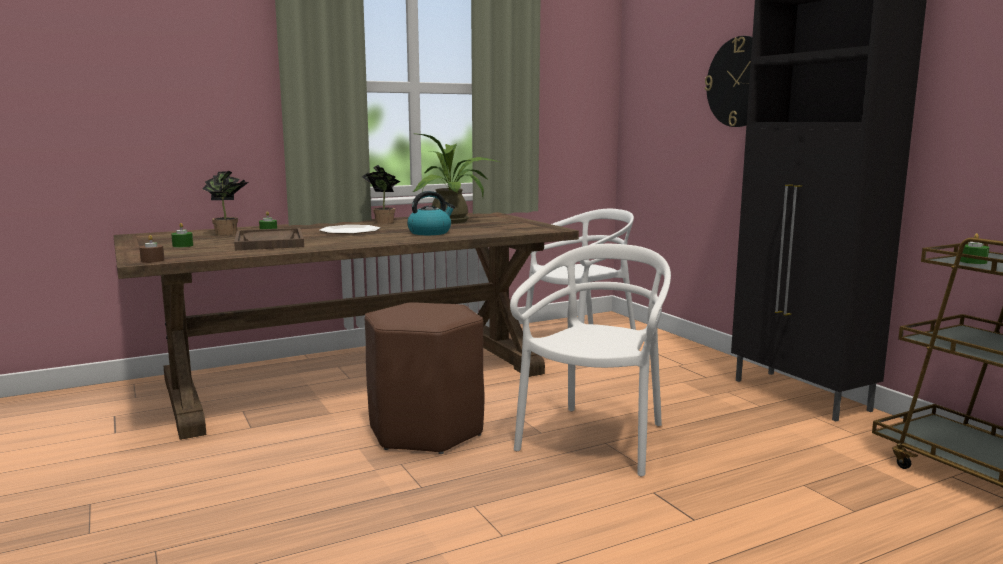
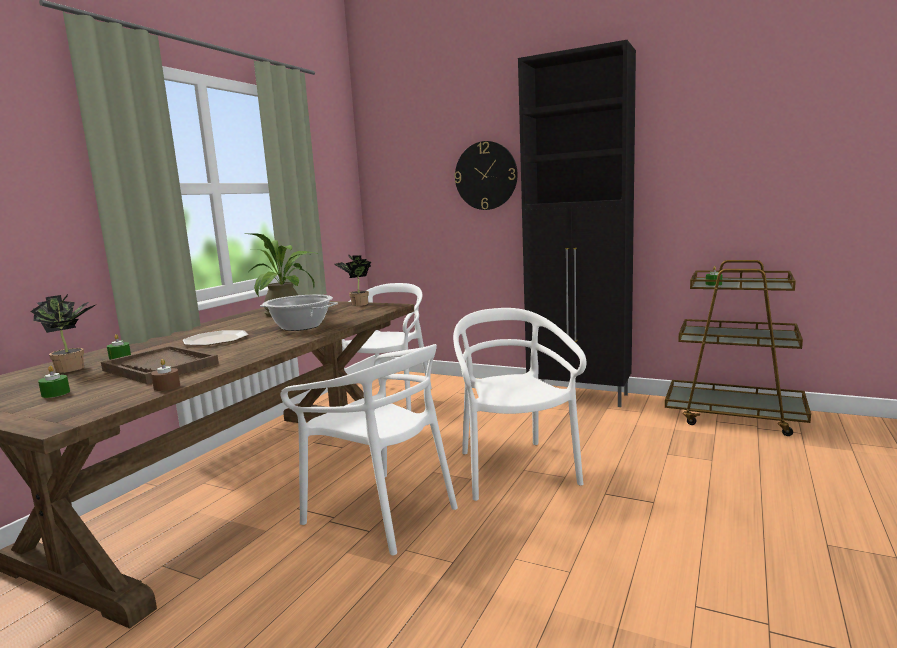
camera: 35 degrees left, 0 degrees up
(152, 260) = (72, 419): brown candle -> brown candle (167, 386)
(382, 222) = (219, 325): potted plant -> potted plant (357, 304)
(425, 431) = (381, 512): brown stool -> white chair
(430, 232) = (300, 327): kettle -> cooking pot

